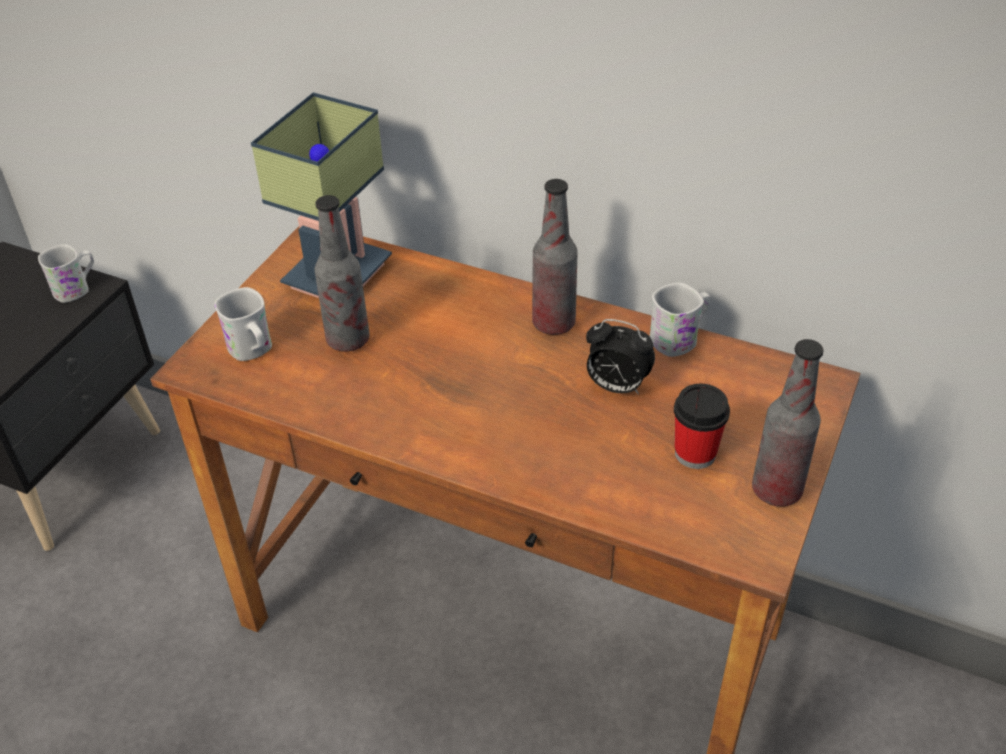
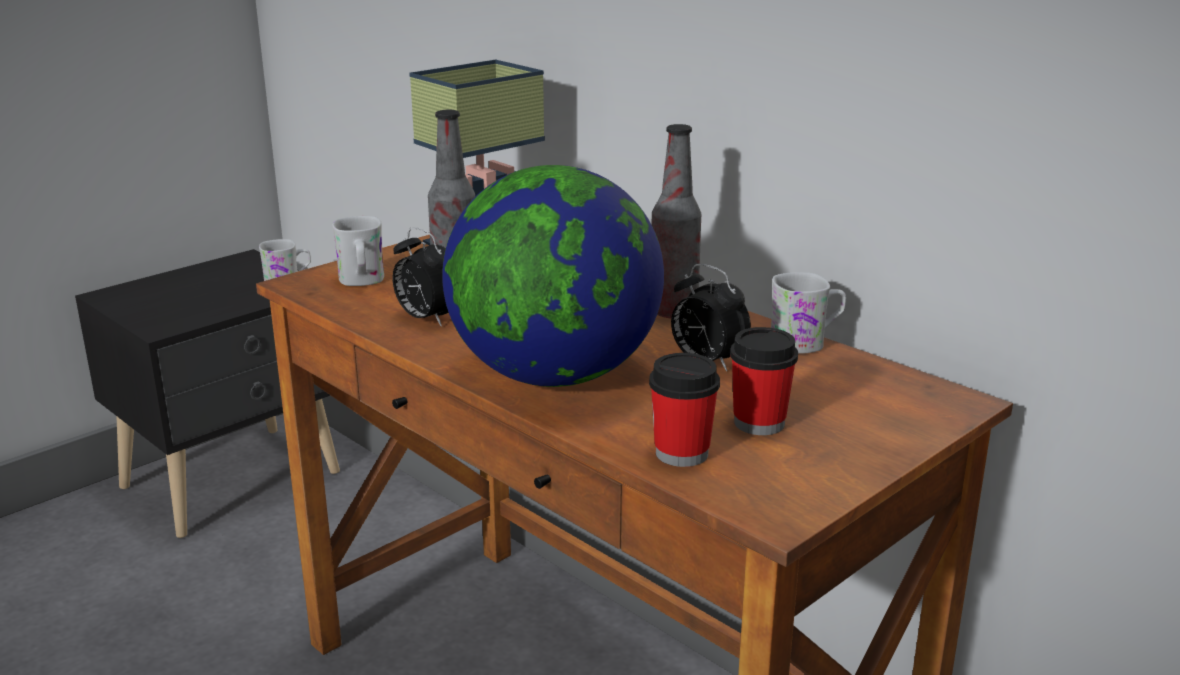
camera: 20 degrees right, 20 degrees down
(349, 391) = (426, 319): none -> alarm clock
(505, 439) = (554, 375): none -> globe
(657, 508) = (681, 453): none -> cup
(776, 490) = (838, 468): bottle -> none

